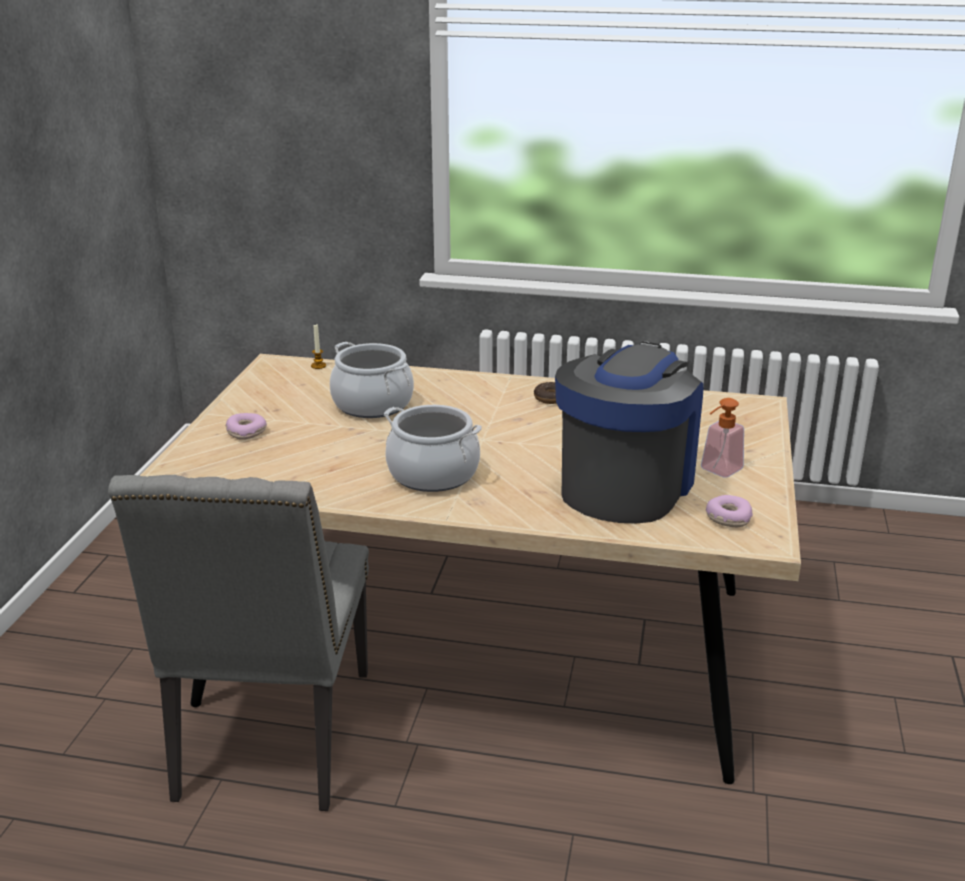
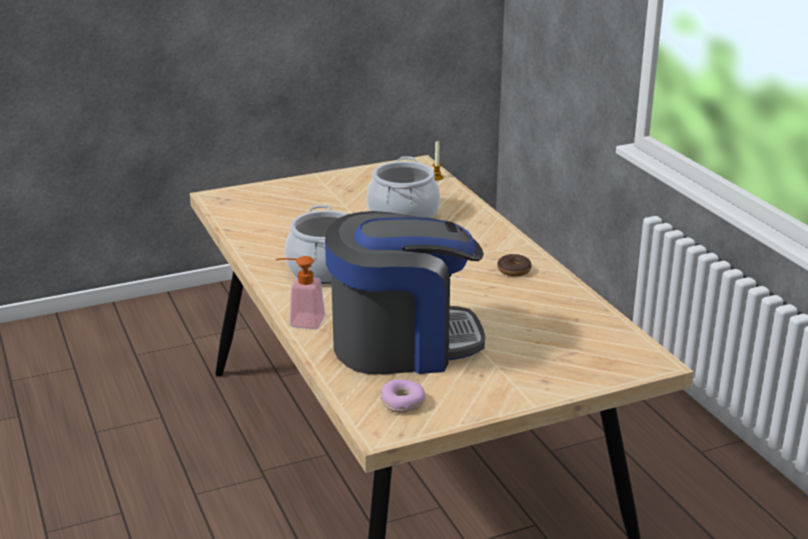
camera: 55 degrees right, 0 degrees up
(246, 432) = (305, 194): donut -> none
(274, 731) = (221, 414): grey chair -> none
(717, 471) = (481, 376): soap dispenser -> soap dispenser (300, 321)

